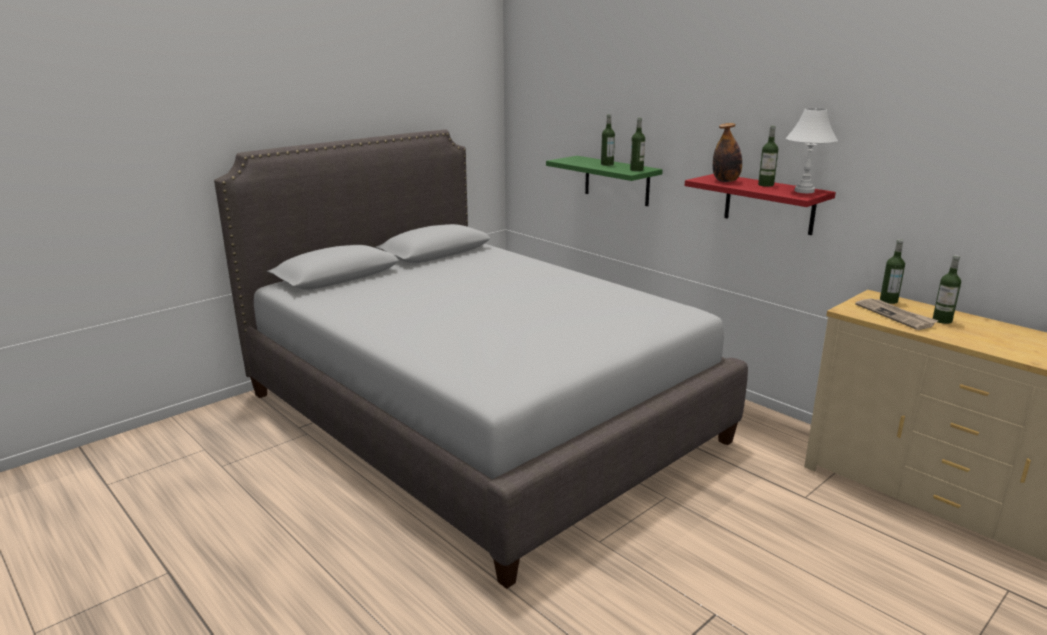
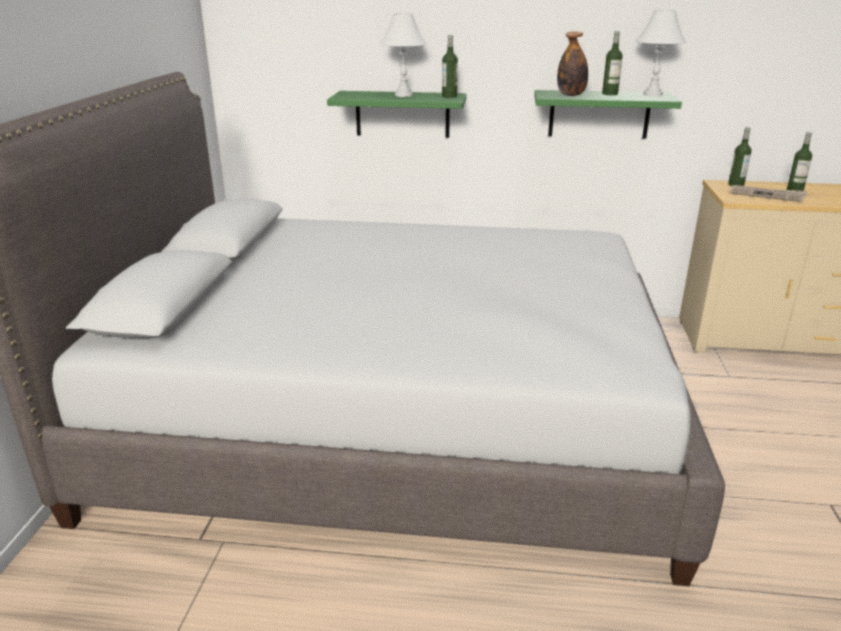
camera: 40 degrees left, 5 degrees up
(607, 164) = (403, 95): bottle -> white table lamp
(769, 204) = (599, 114): red shelf -> green shelf

